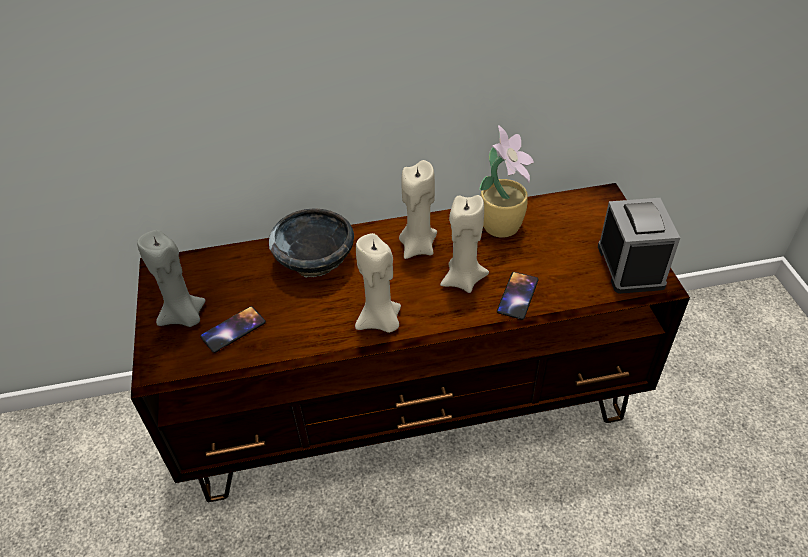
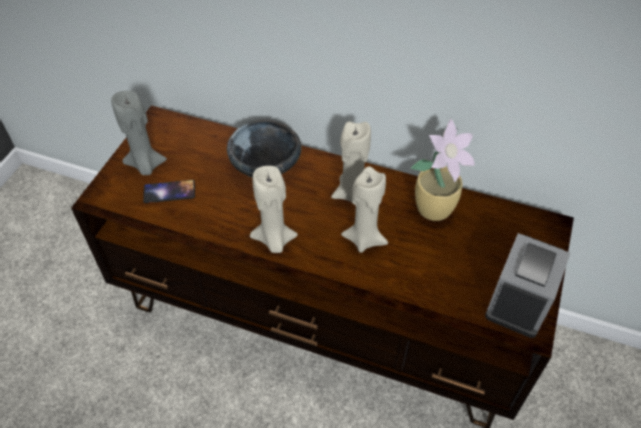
camera: 30 degrees right, 5 degrees up
(517, 295) = (397, 275): phone -> none

